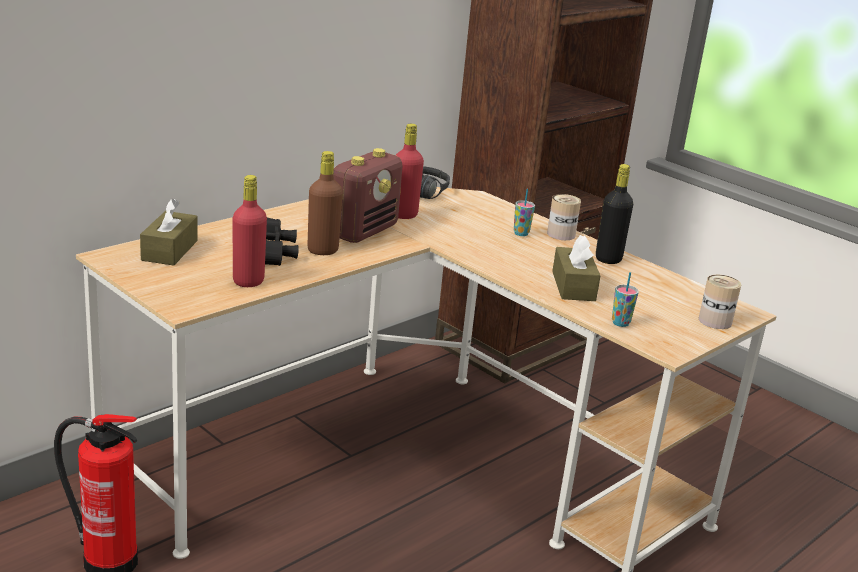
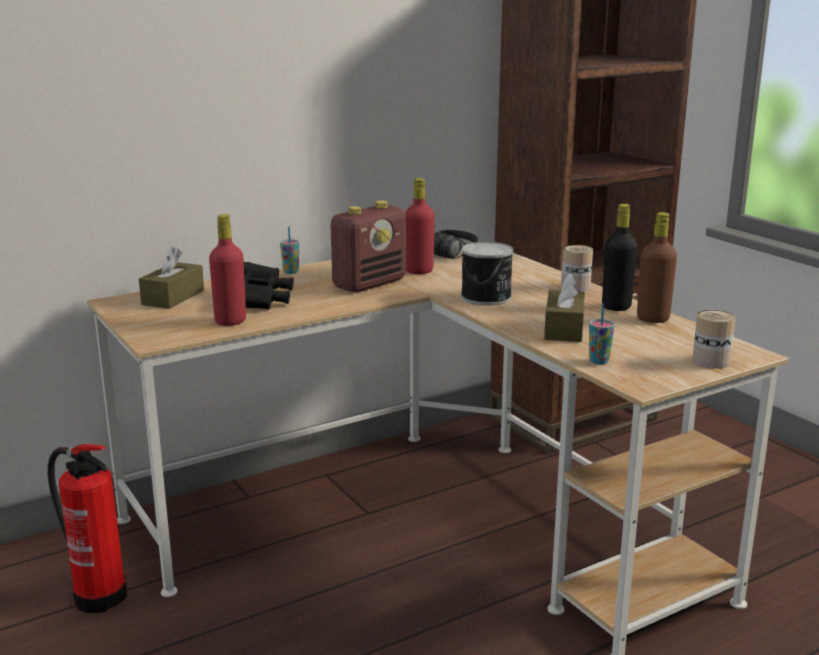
camera: 15 degrees right, 5 degrees down
(322, 250) = (319, 298): brown bottle -> brown bottle (653, 319)
(485, 248) = (487, 297): none -> can
(521, 233) = (532, 286): cup -> cup (290, 272)

